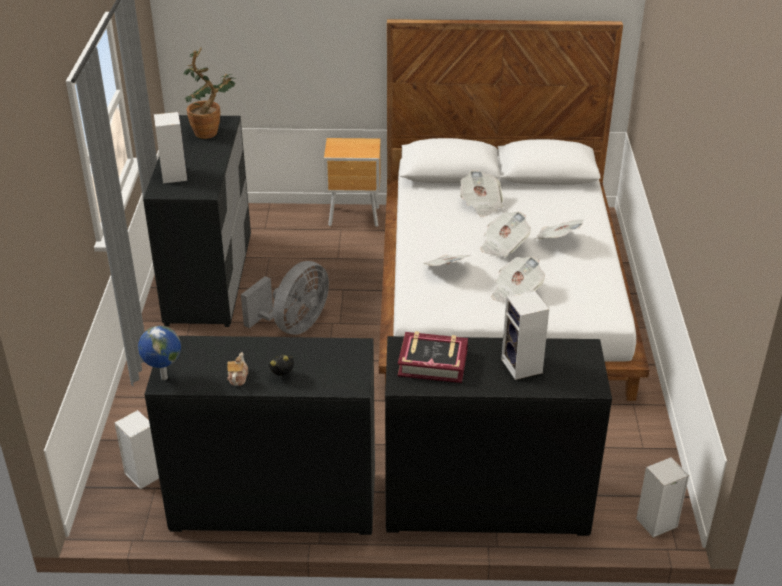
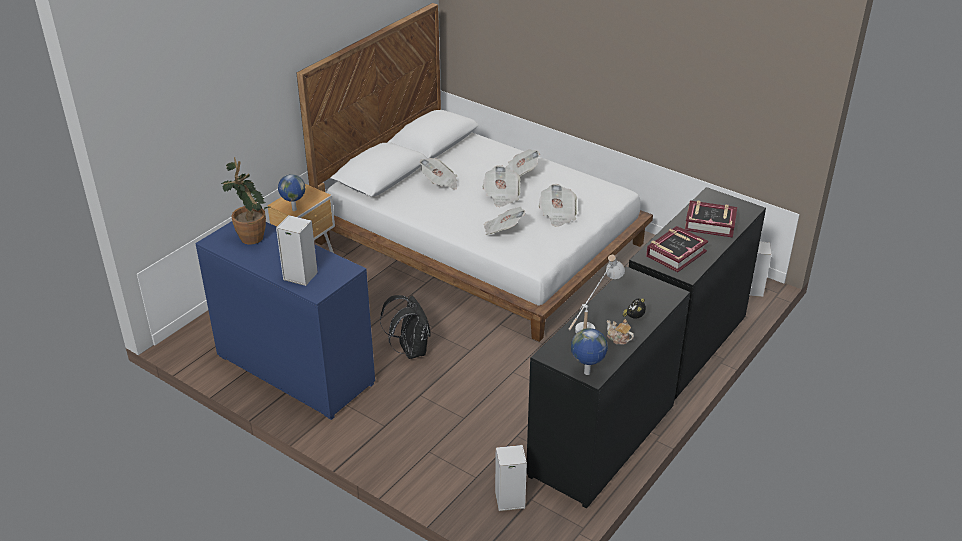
camera: 55 degrees left, 0 degrees up
(209, 278) = (295, 370): black dresser -> blue dresser
(249, 352) = (592, 323): none -> white table lamp
(293, 325) = (410, 350): grey fan -> black backpack
(334, 151) = (293, 209): none -> globe
(523, 367) = (710, 223): speaker -> book

